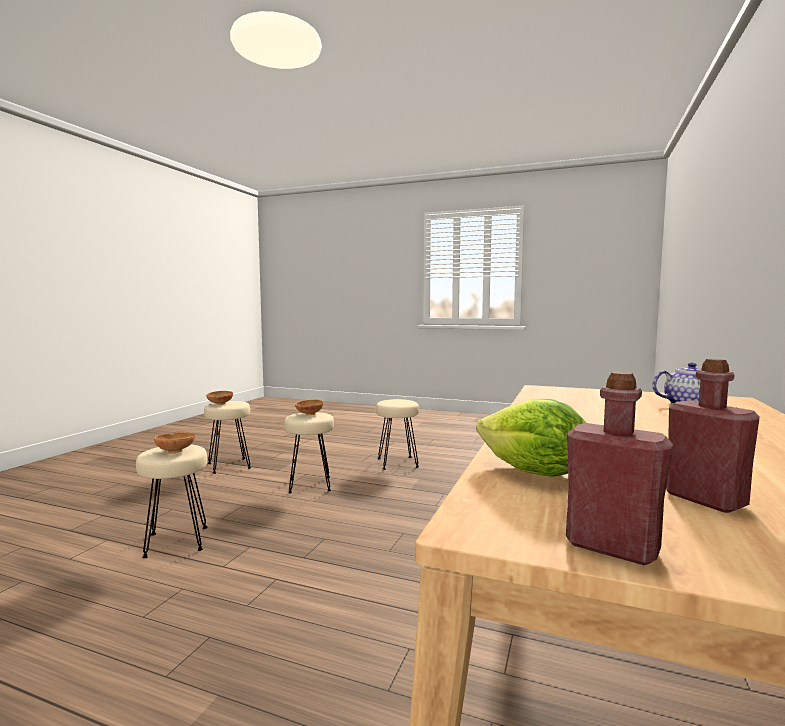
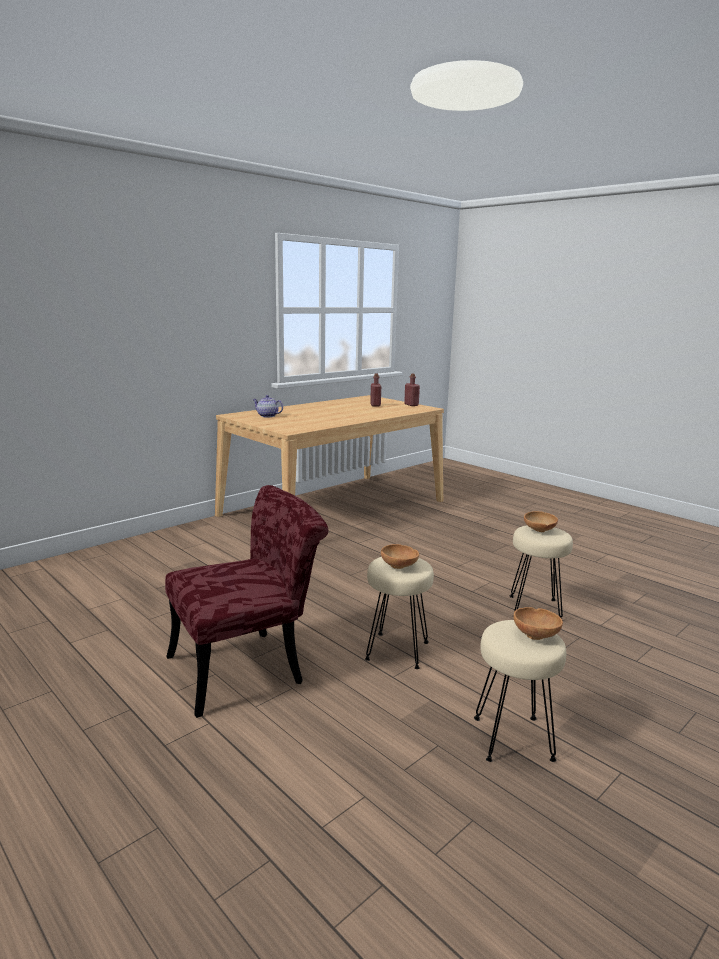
camera: 155 degrees left, 10 degrees up
(397, 463) = (249, 666): beige stool -> red chair
(533, 474) = (400, 411): lettuce -> none

